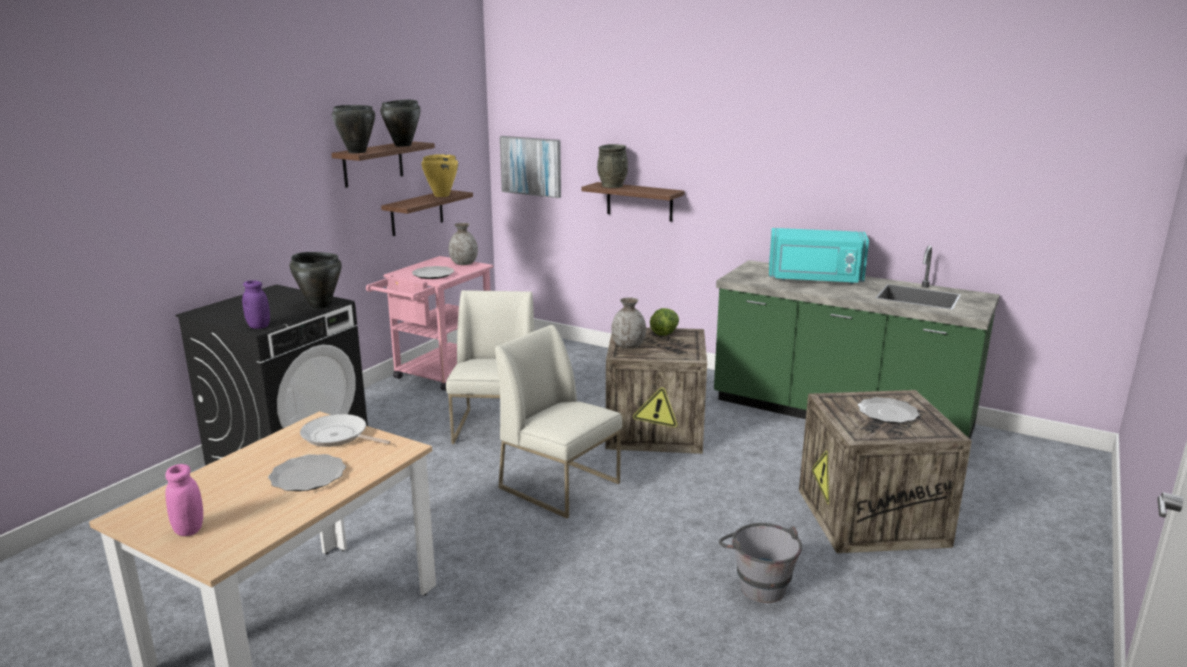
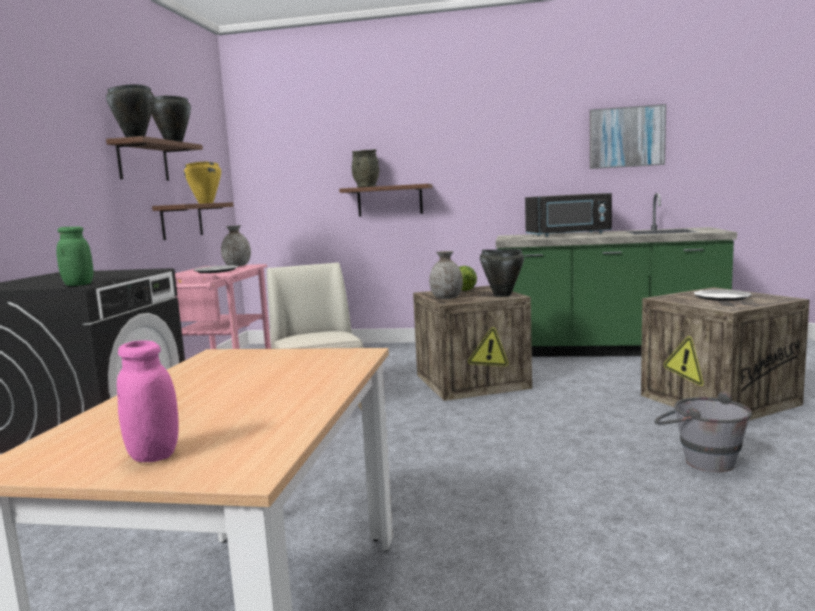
camera: 20 degrees left, 10 degrees down
(259, 326) = (78, 284): purple jar -> green jar
(308, 476) = (271, 386): plate -> none
(320, 306) = (137, 272): black cooking pot -> black cooking pot (502, 295)
(337, 436) = (261, 358): frying pan -> none
(531, 166) = (277, 184): picture -> picture (626, 137)
(561, 485) = (432, 431): white chair -> none
(815, 279) = (569, 234): turquoise microwave -> black microwave

